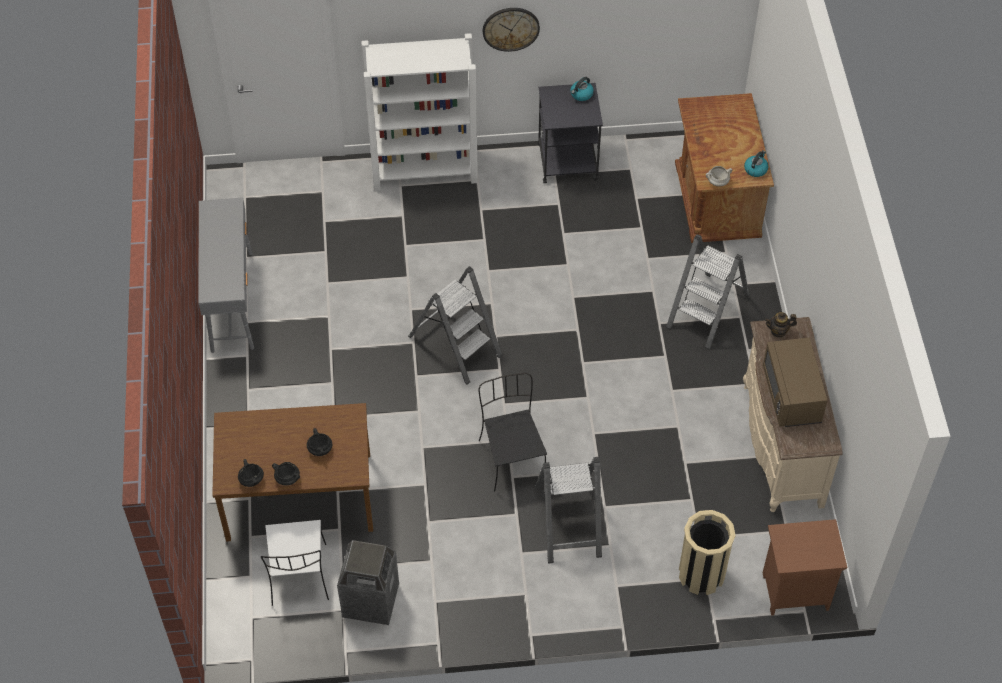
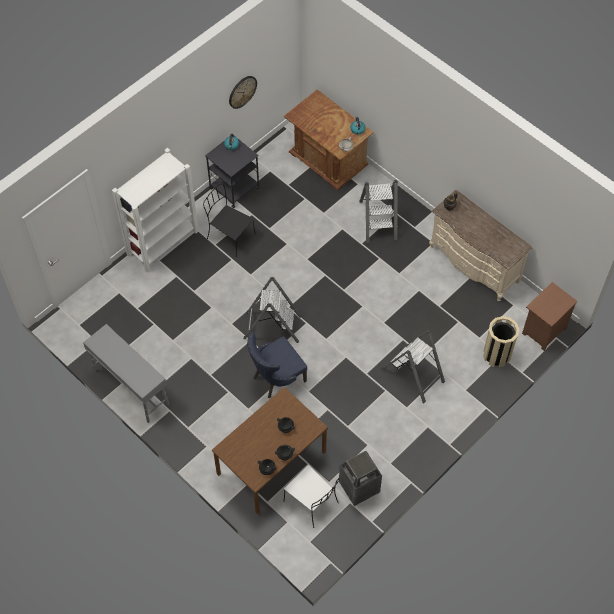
camera: 40 degrees left, 5 degrees up
(400, 407) = (276, 378): none -> blue chair
(511, 28) = (185, 131): wall clock -> wall clock (242, 91)
(512, 458) = (356, 364): black chair -> black chair (230, 236)
(792, 396) = (485, 235): brown microwave -> none

